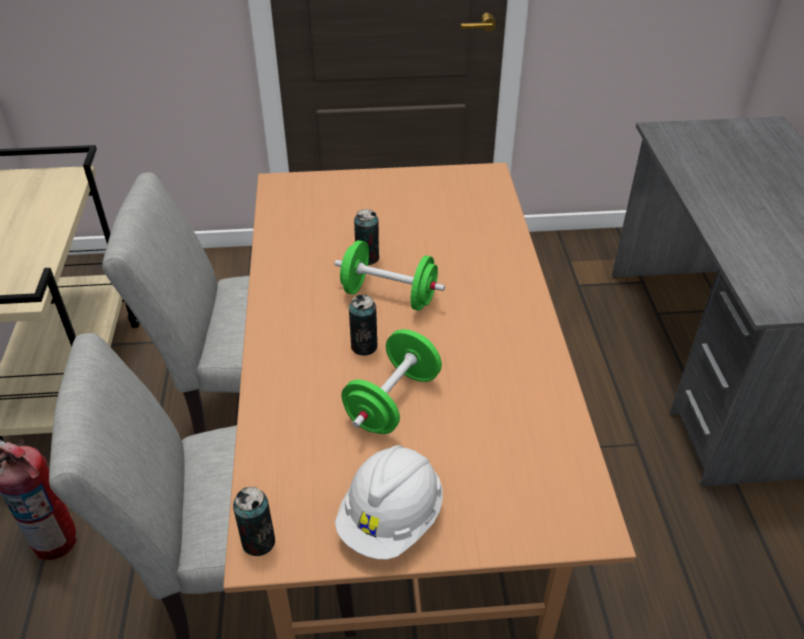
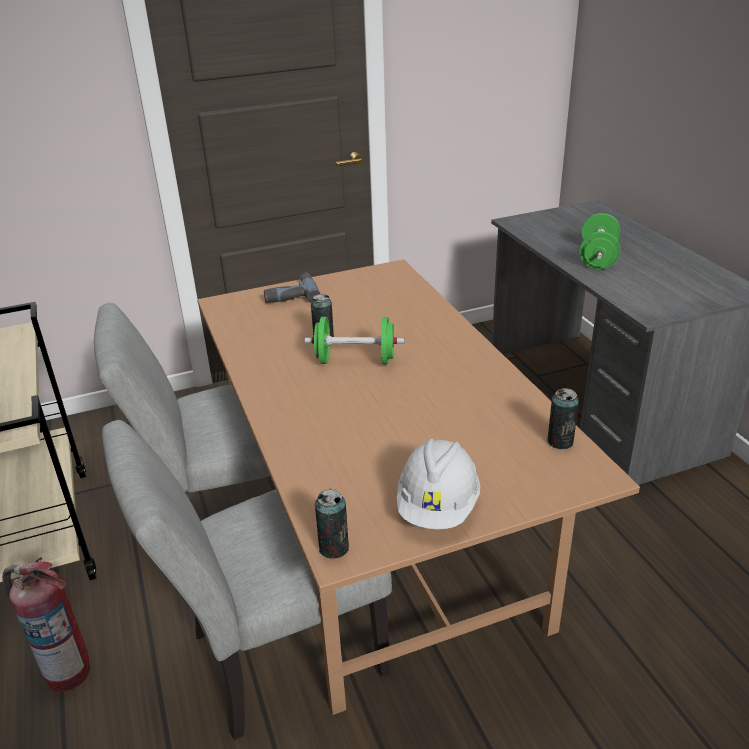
camera: 15 degrees left, 10 degrees down
(358, 188) = (290, 294): none -> power drill
(364, 346) = (353, 397): can -> can (560, 441)
(392, 401) = (396, 429): green dumbbell -> green dumbbell (598, 258)

